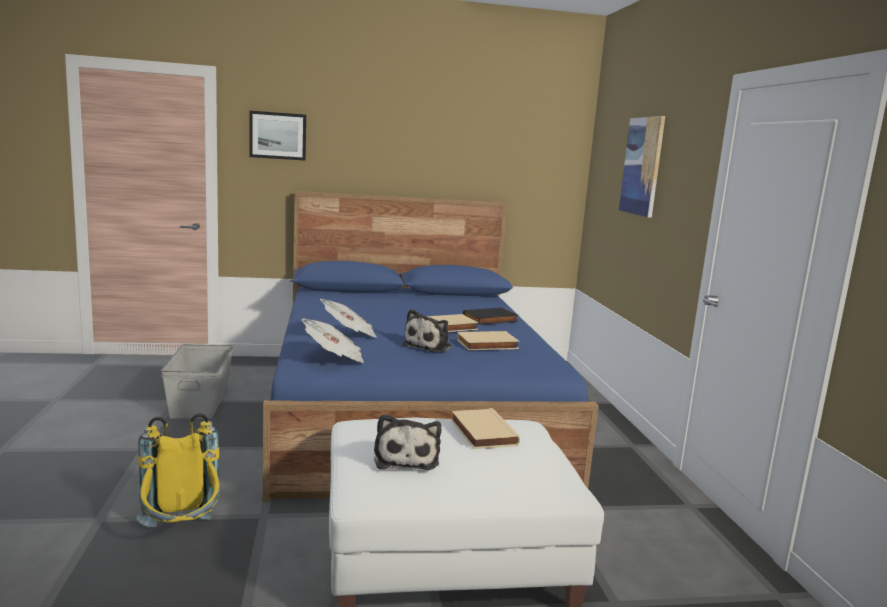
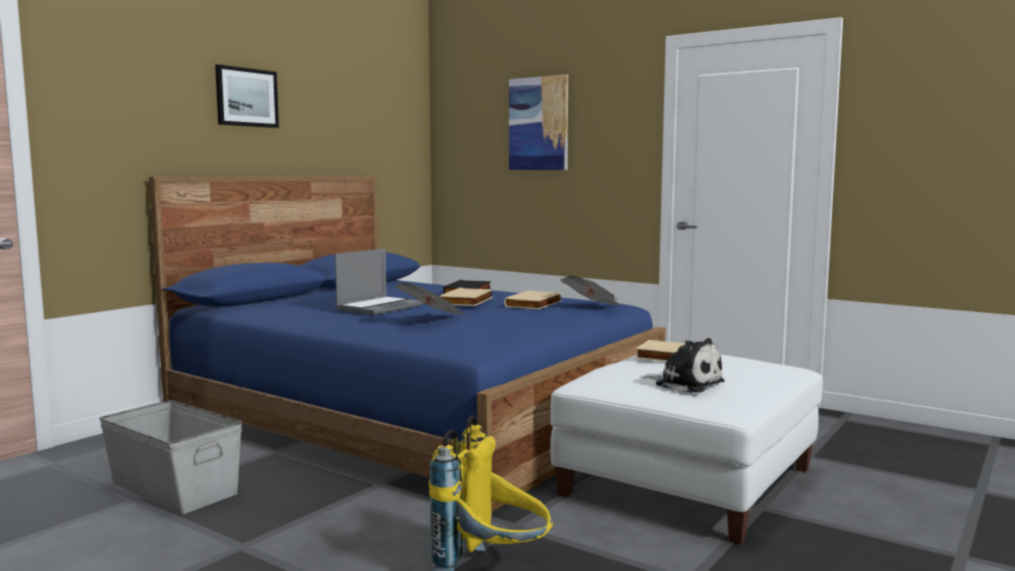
camera: 45 degrees left, 5 degrees down
(278, 135) = (117, 98): picture -> picture (246, 97)
(334, 357) = (485, 334): newspaper -> newspaper (592, 307)
(374, 315) = (379, 307): none -> laptop
(429, 346) = (504, 314): plush toy -> none

